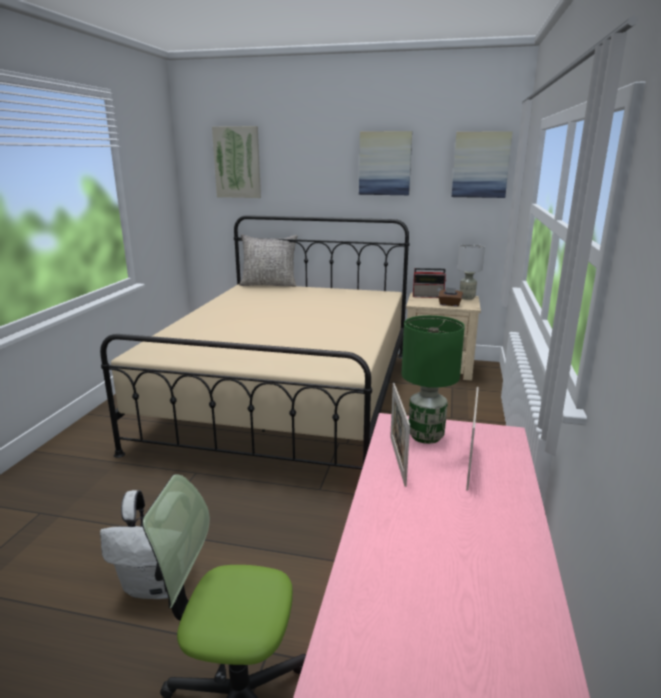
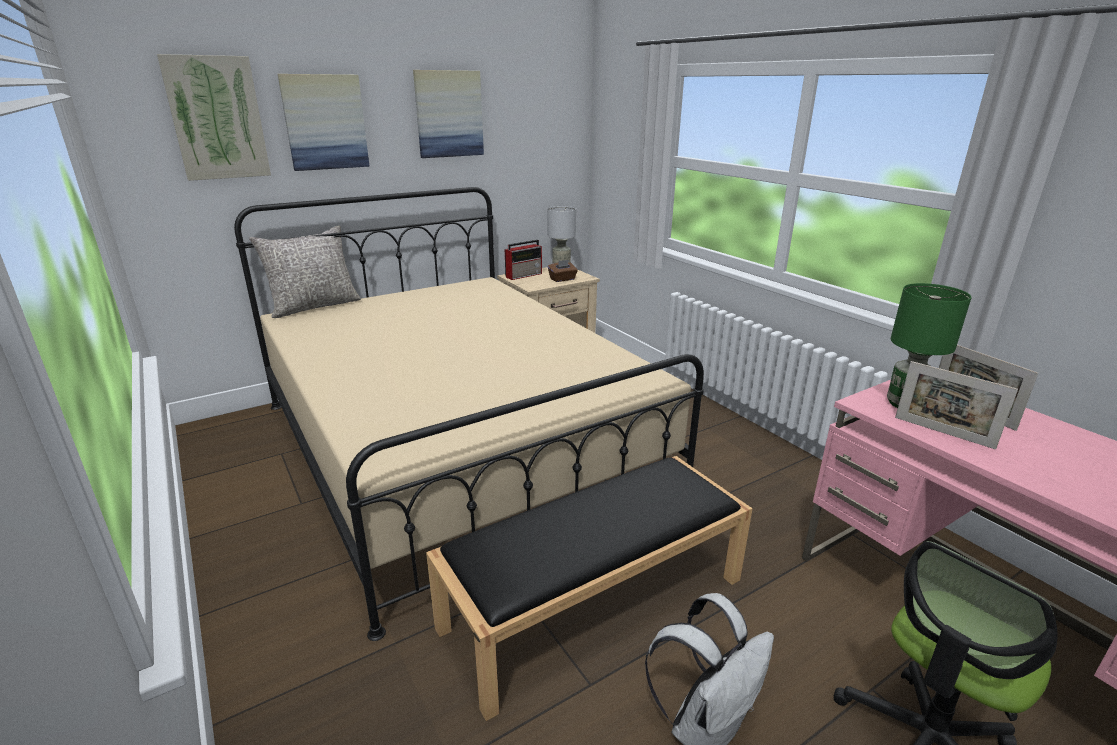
camera: 45 degrees left, 5 degrees up
(216, 501) = (595, 601): none -> black bench
(480, 165) = (553, 113): picture -> picture (325, 122)

